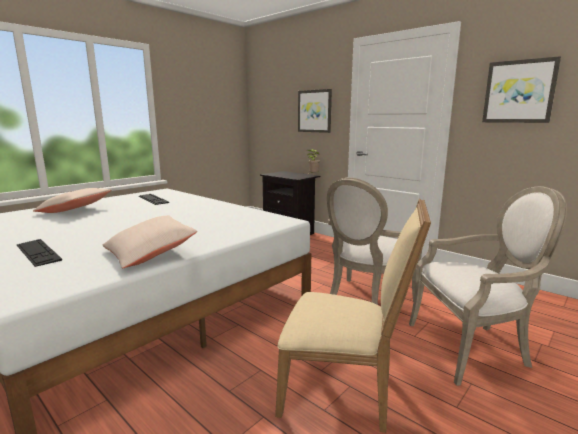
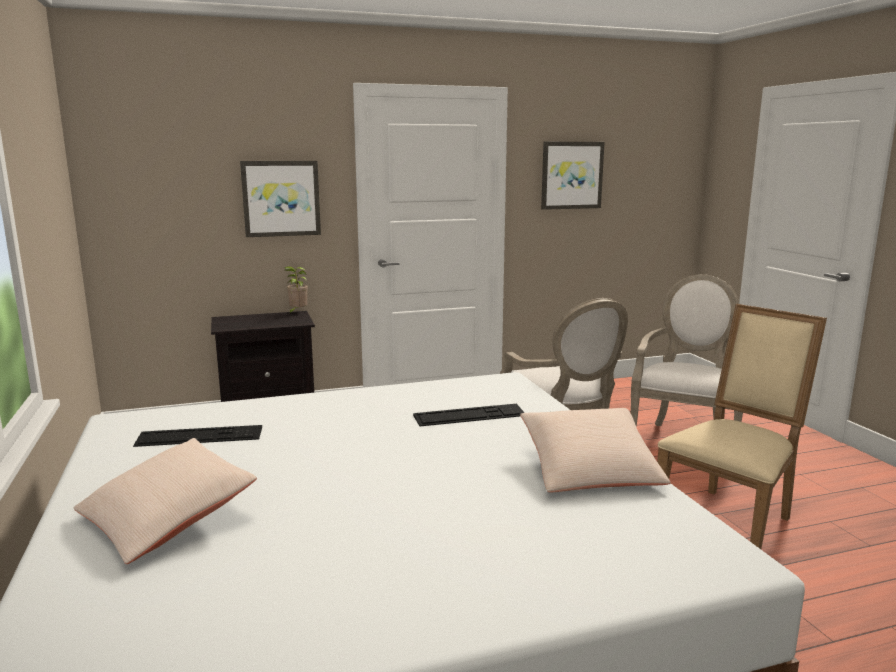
camera: 60 degrees left, 0 degrees up
(38, 252) = (509, 556): keyboard -> keyboard (469, 415)

